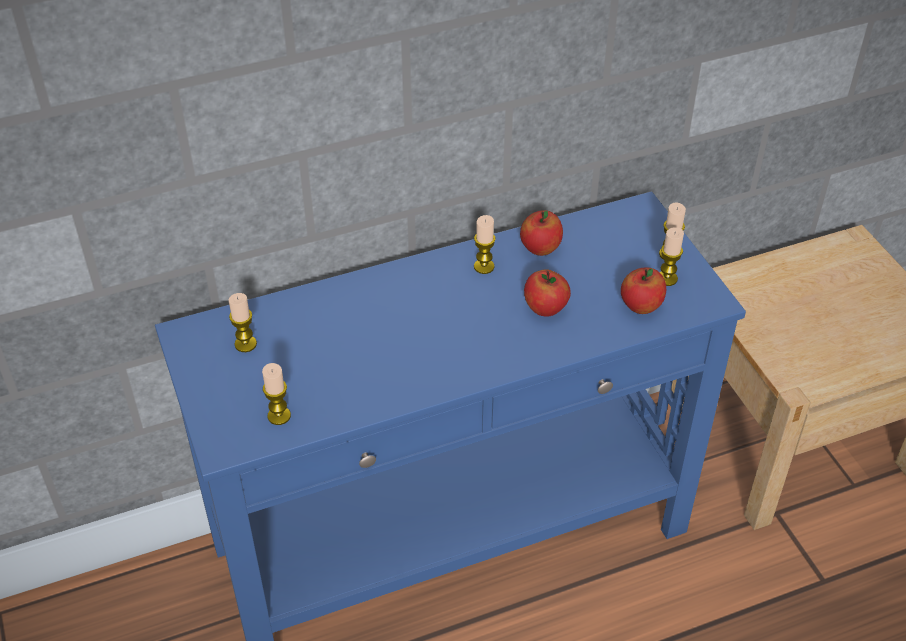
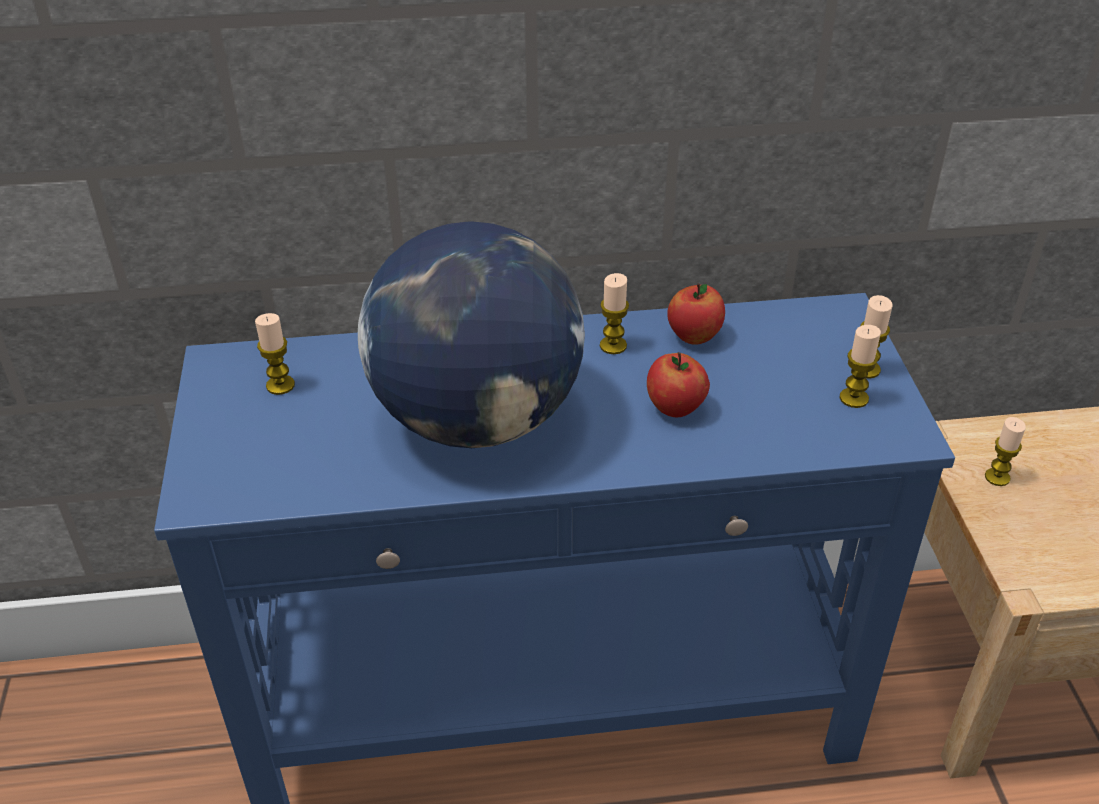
camera: 15 degrees right, 5 degrees down
(279, 416) = (281, 476): candle -> candle (997, 477)
(406, 343) = (477, 418): none -> globe
(640, 306) = (806, 426): apple -> none

